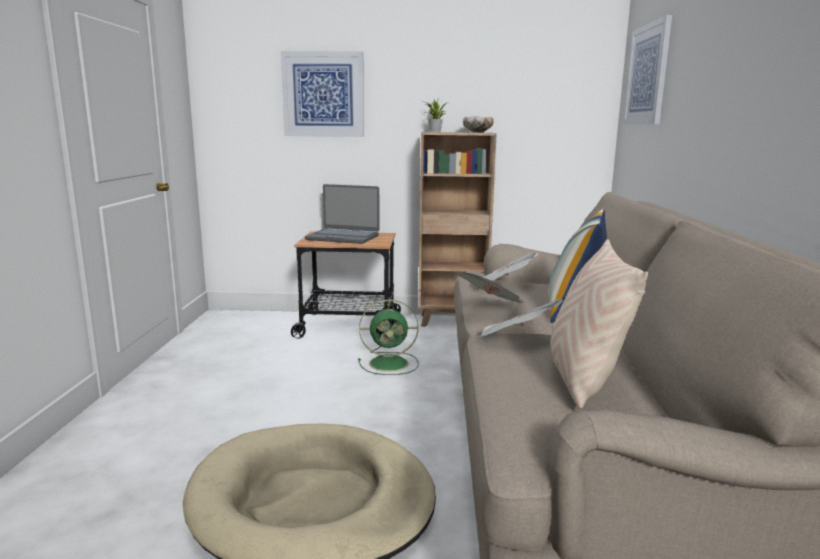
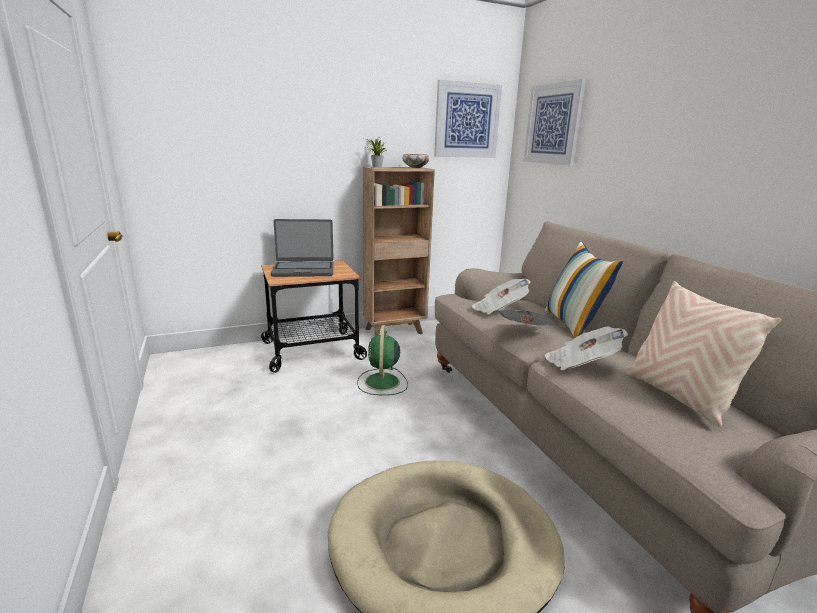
camera: 25 degrees left, 5 degrees up
(323, 94) = (266, 129): picture -> picture (467, 120)
(390, 363) = (382, 382): green fan -> green fan turned 120 degrees clockwise

